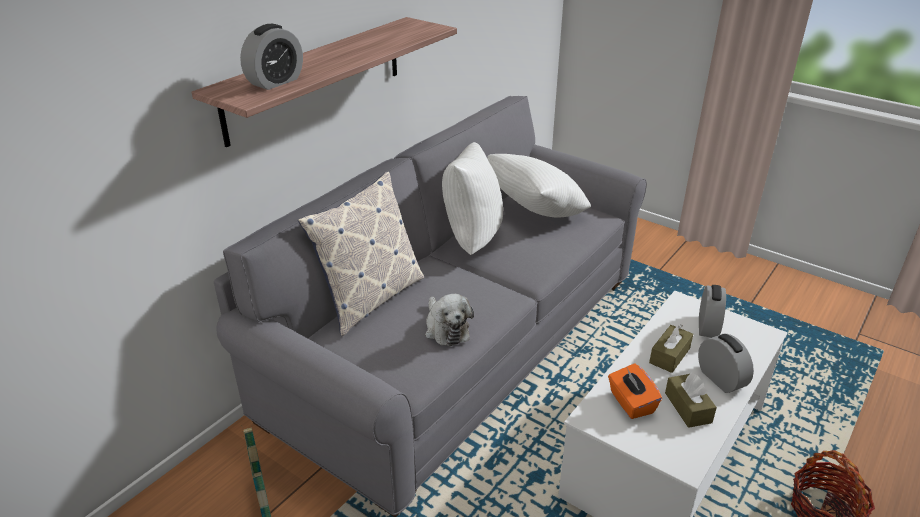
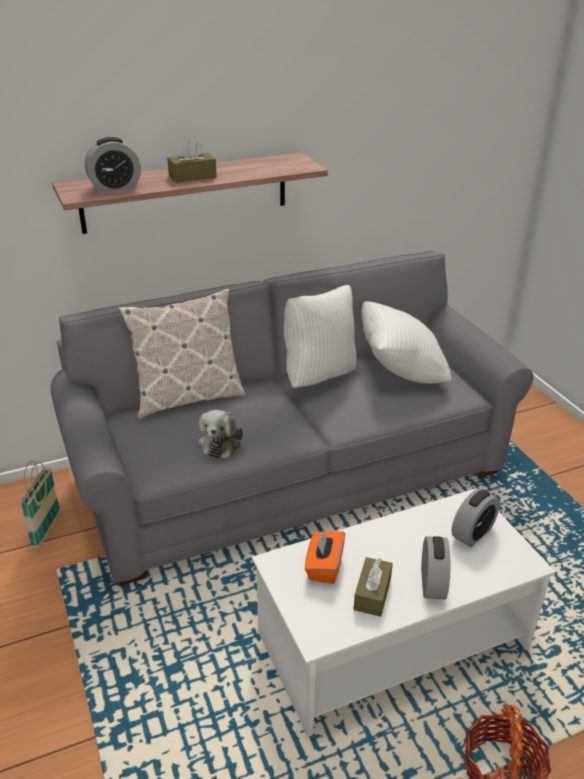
camera: 30 degrees right, 0 degrees up
(669, 355) = (405, 543): brown tissue box -> brown tissue box (192, 176)

